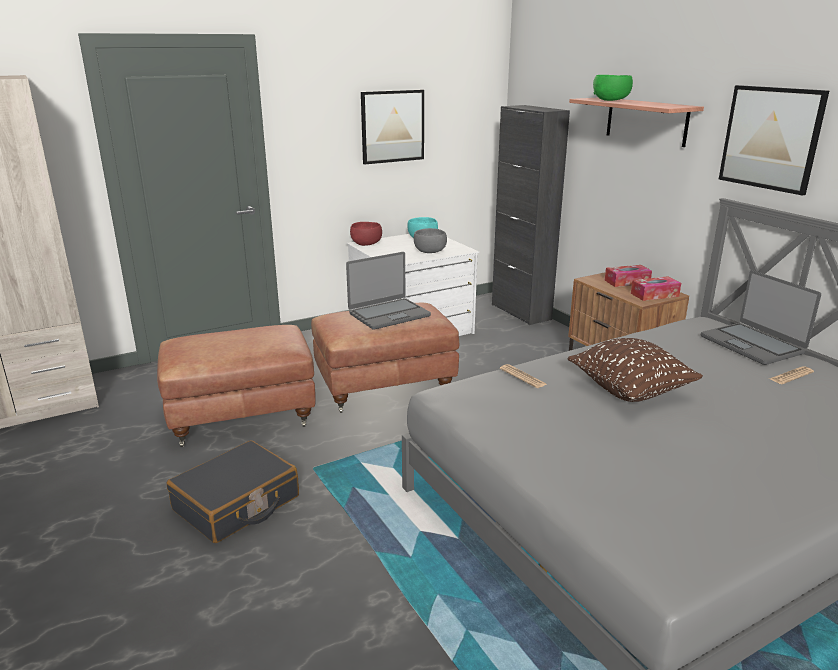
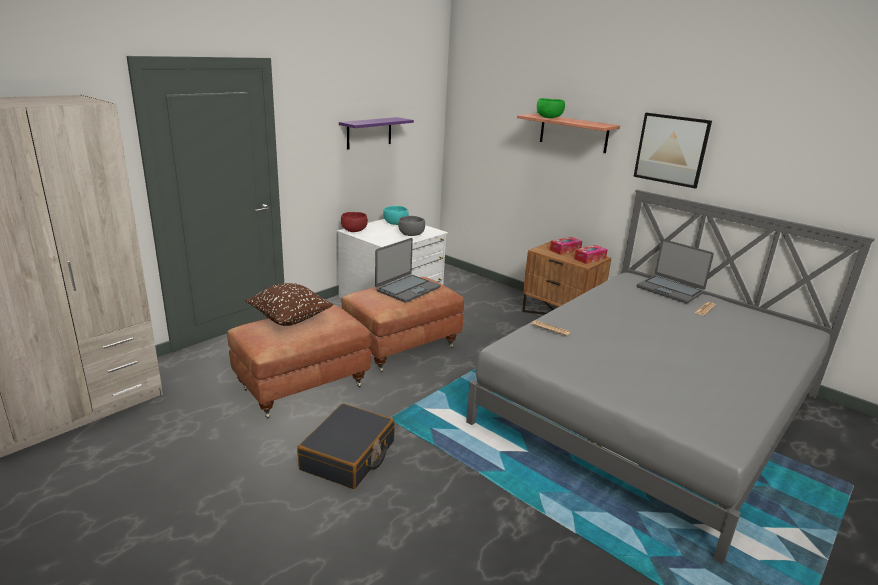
camera: 20 degrees left, 0 degrees up
(392, 126) = (369, 133): picture -> purple shelf
(521, 312) = (466, 276): black cabinet -> none
(630, 391) = (623, 330): brown pillow -> brown pillow (290, 319)

